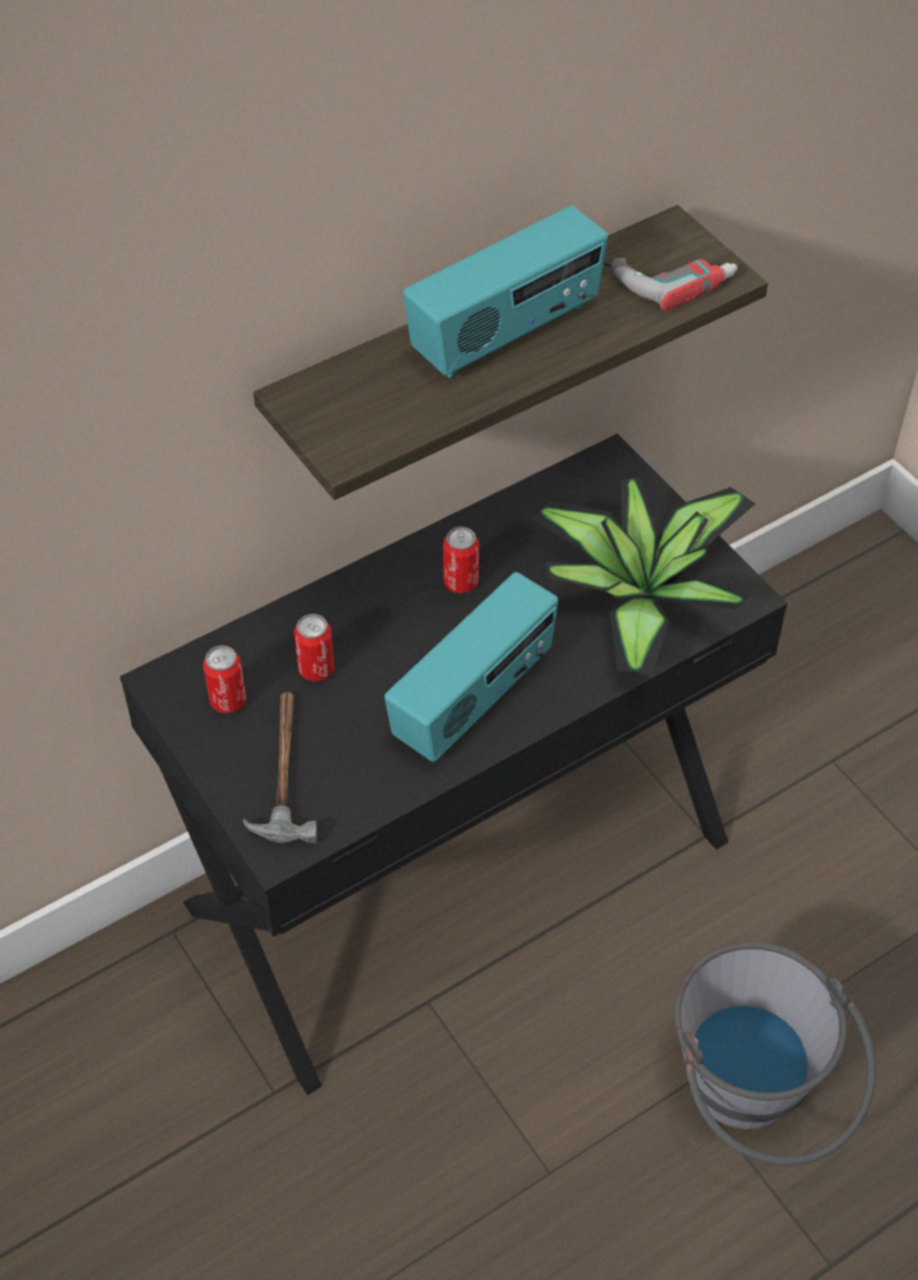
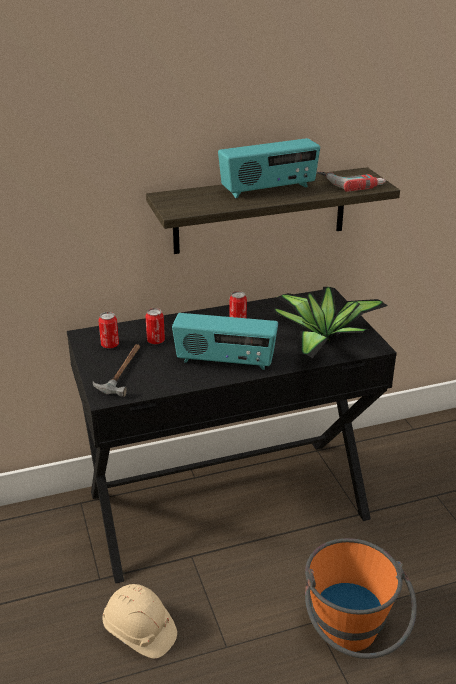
camera: 15 degrees right, 20 degrees down
(387, 1182) = (139, 631): none -> beige hard hat
(474, 700) = (225, 362): radio -> radio turned 45 degrees clockwise
(755, 1100) = (351, 638): grey bucket -> orange bucket

